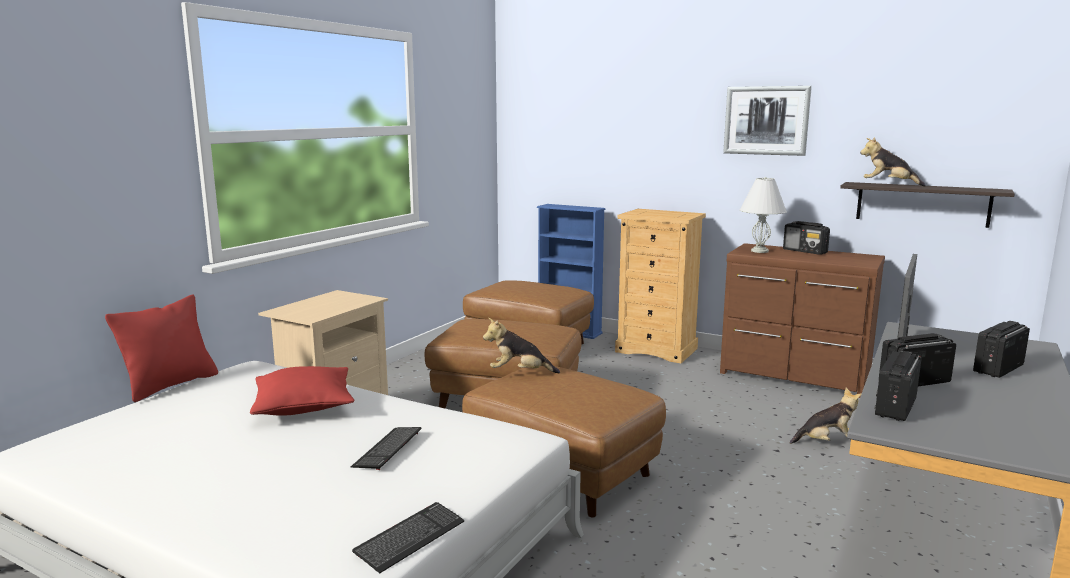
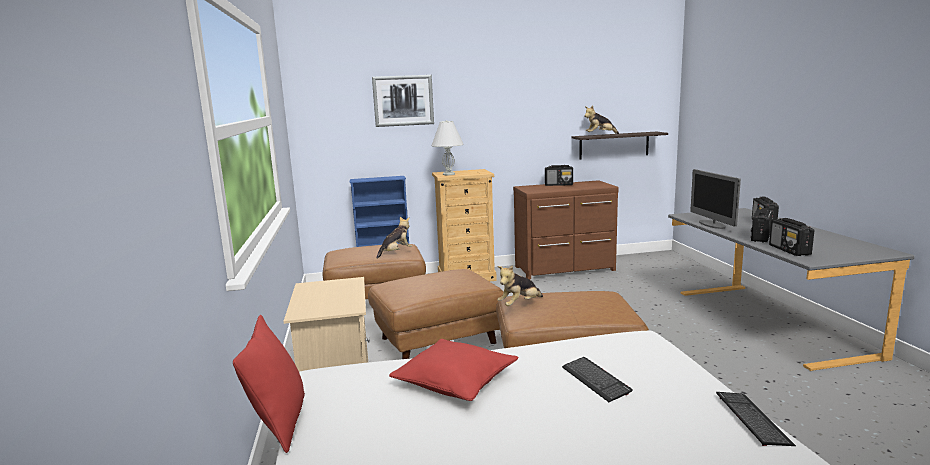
camera: 40 degrees left, 0 degrees up
(760, 251) = (538, 189): white table lamp -> white table lamp (449, 174)
(766, 120) = (518, 98): picture -> picture (403, 100)
(826, 442) = (645, 298): plush toy -> plush toy (396, 253)

